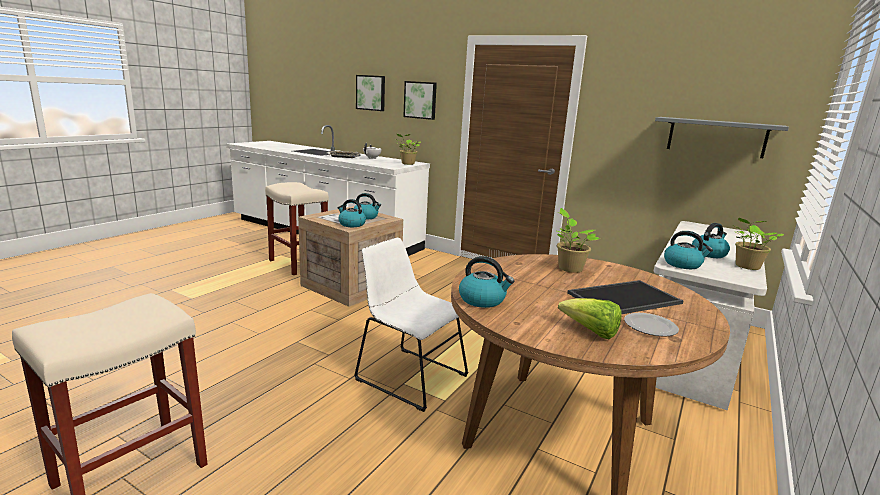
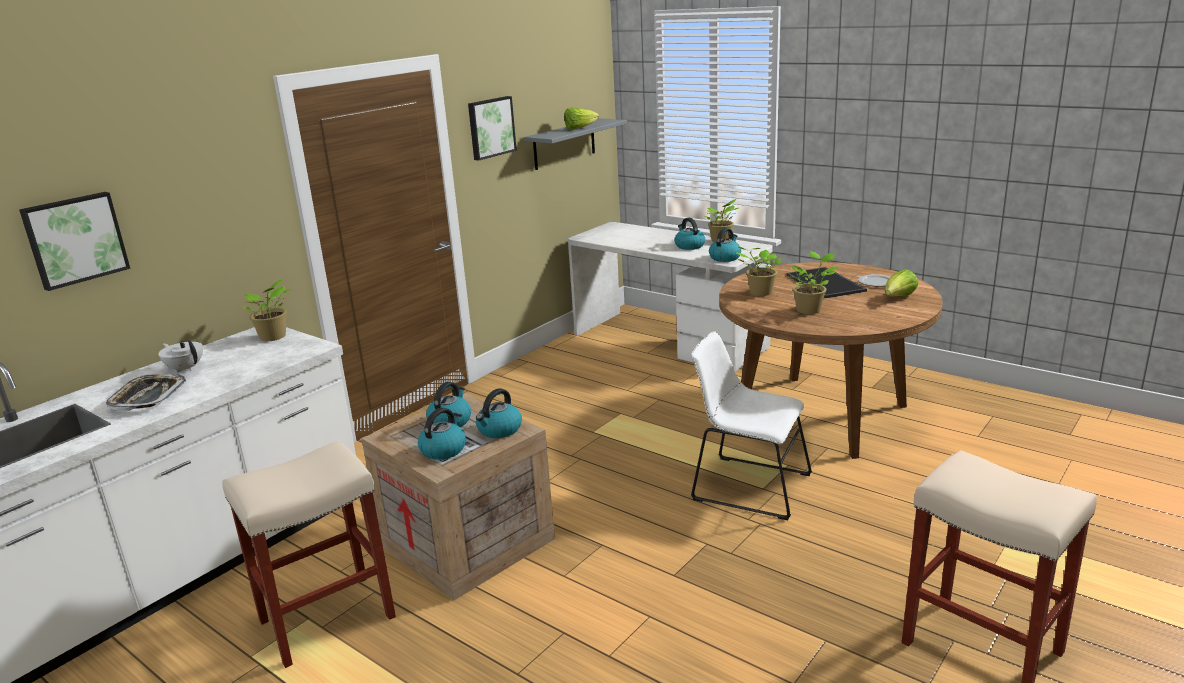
camera: 80 degrees left, 5 degrees up
(408, 375) = (746, 486): white chair -> white chair turned 75 degrees clockwise
(420, 100) = (211, 215): picture -> picture (490, 127)
(483, 300) = (860, 325): kettle -> kettle (443, 449)
(525, 283) = (810, 310): none -> potted plant
(715, 120) = (579, 128): none -> lettuce

